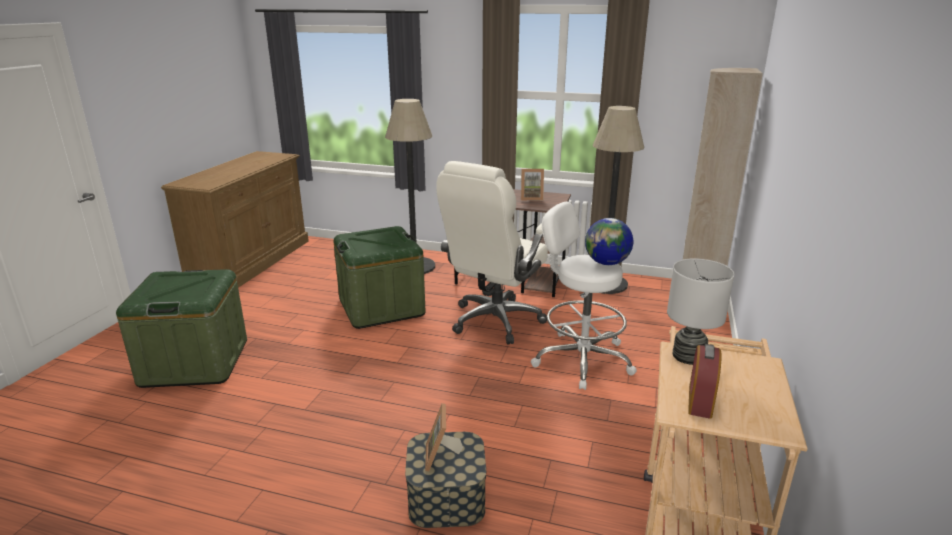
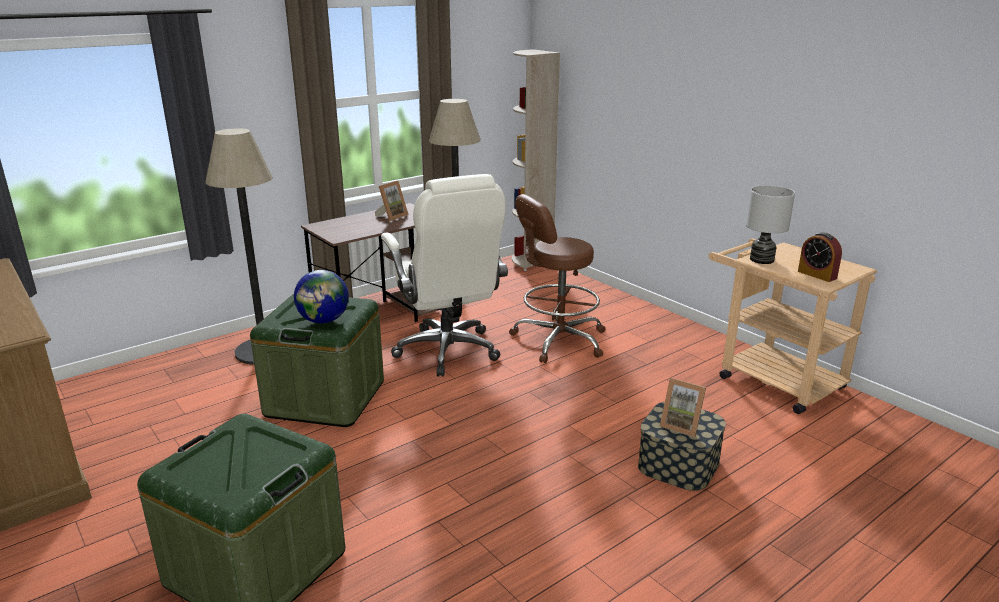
camera: 55 degrees left, 0 degrees up
(580, 359) = (558, 341): white stool -> brown stool
(607, 263) = (568, 240): globe -> globe (324, 320)

